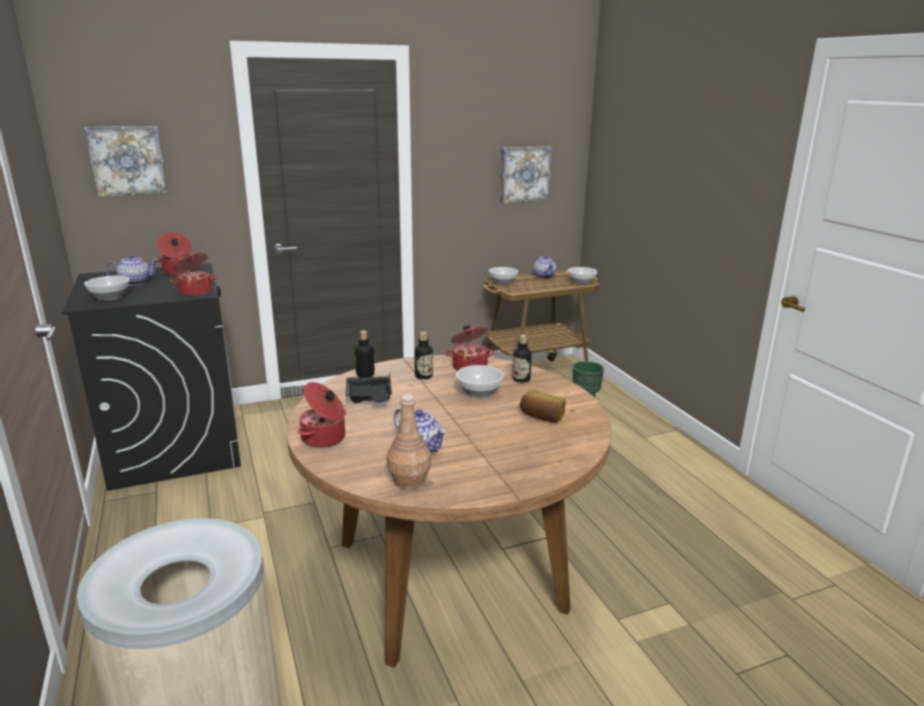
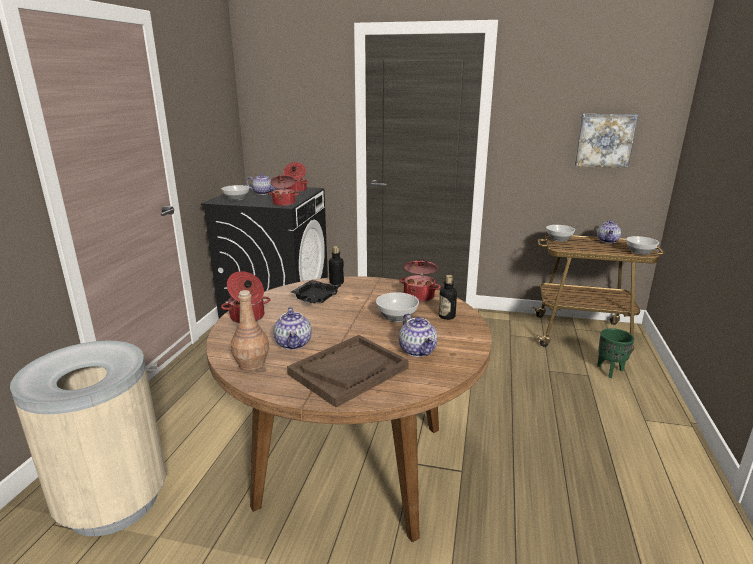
camera: 35 degrees right, 0 degrees up
(127, 160) = (282, 110): picture -> none
(423, 376) = (375, 294): bottle -> none
(511, 454) = (348, 371): none -> brown tray
(541, 416) = (418, 350): bread -> teapot

